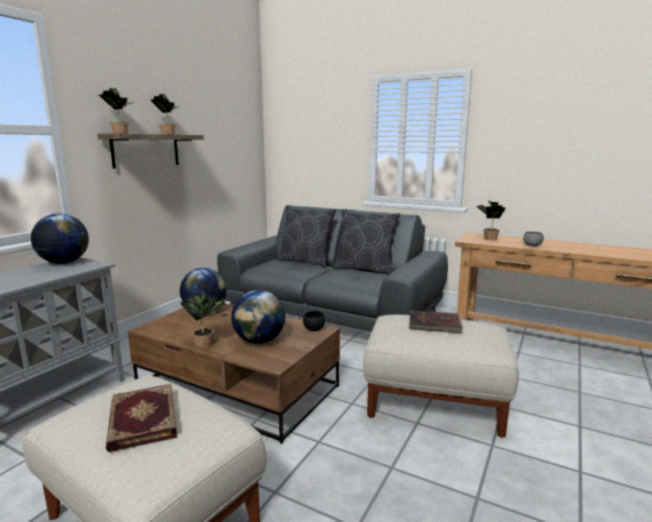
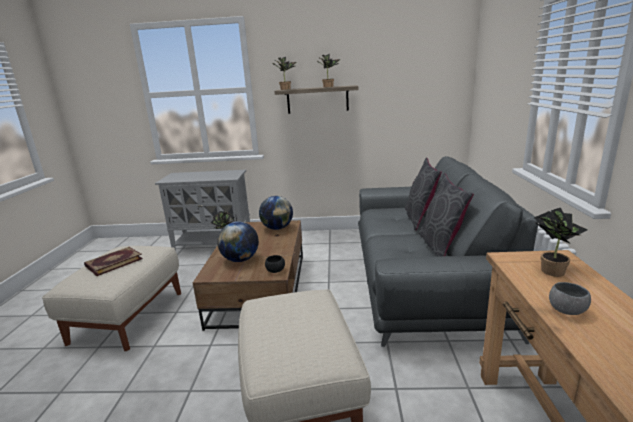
camera: 65 degrees right, 5 degrees up
(64, 263) = (230, 172): globe -> none
(434, 324) = (303, 318): brown book -> none

